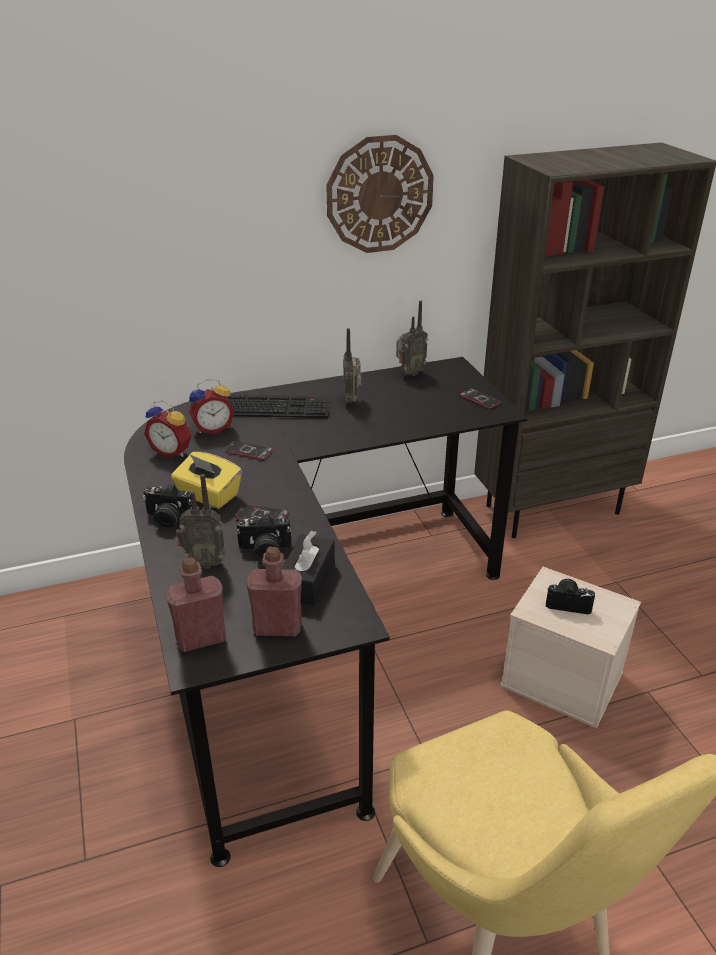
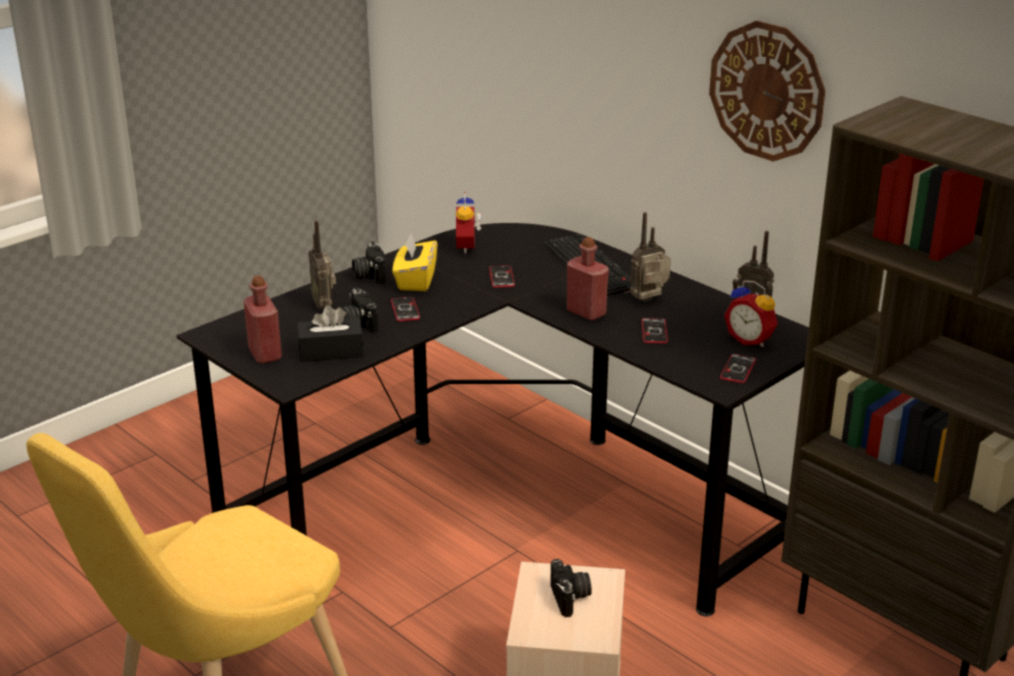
camera: 65 degrees right, 5 degrees down
(201, 639) = (234, 329): red bottle -> red bottle (586, 312)
(213, 428) = (524, 252): alarm clock -> alarm clock (750, 340)
(402, 413) = (654, 332): none -> phone

